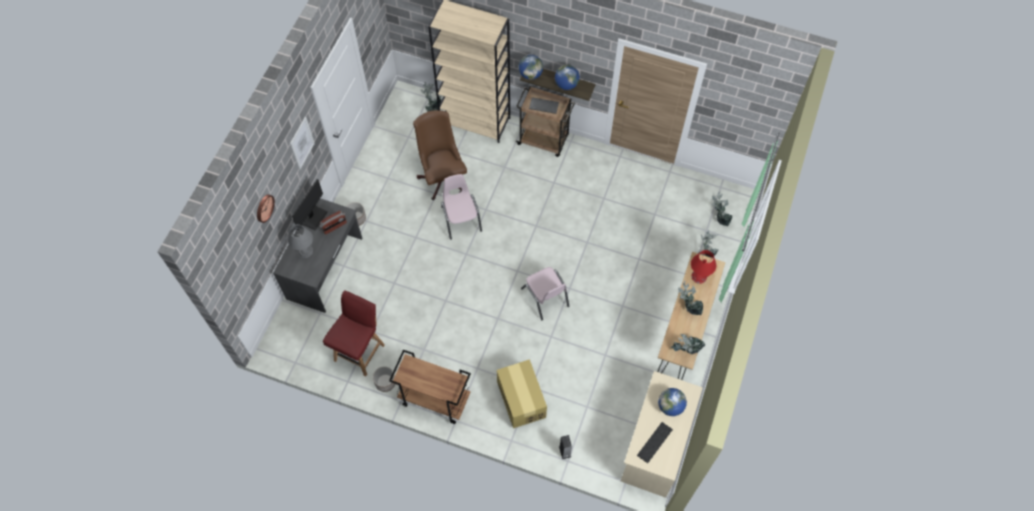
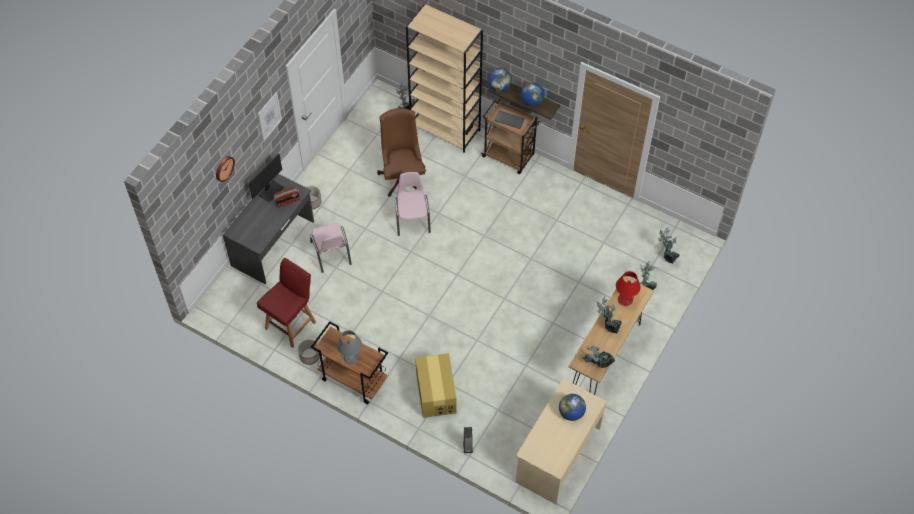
camera: 10 degrees right, 5 degrees down
(305, 251) = (256, 219): grey table lamp -> grey table lamp (351, 357)
(545, 297) = (479, 303): pink chair -> pink chair (331, 253)
(655, 443) = (549, 443): keyboard -> none

